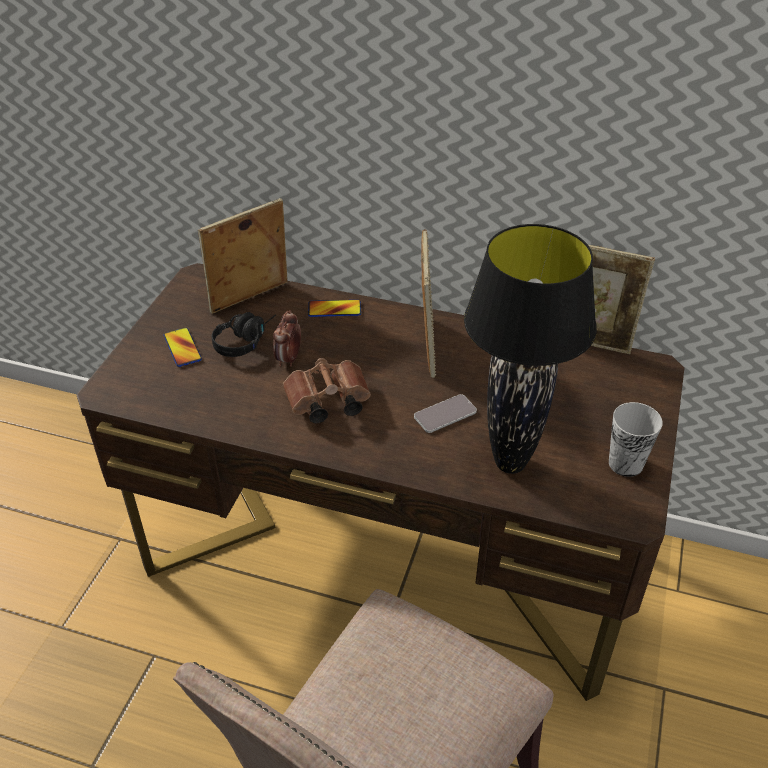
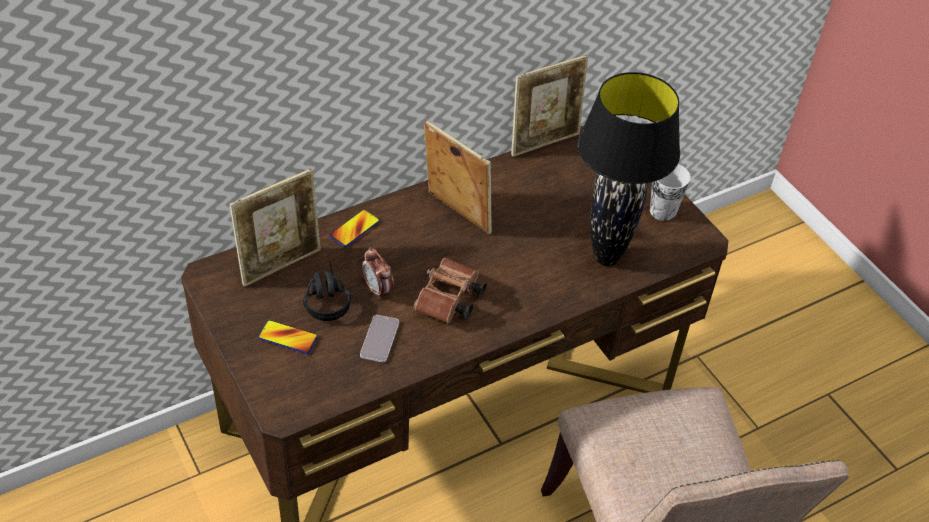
camera: 50 degrees left, 5 degrees up
(250, 300) = (281, 264): picture frame -> picture frame turned 135 degrees counterclockwise
(445, 414) = (530, 254): phone -> phone (379, 339)

